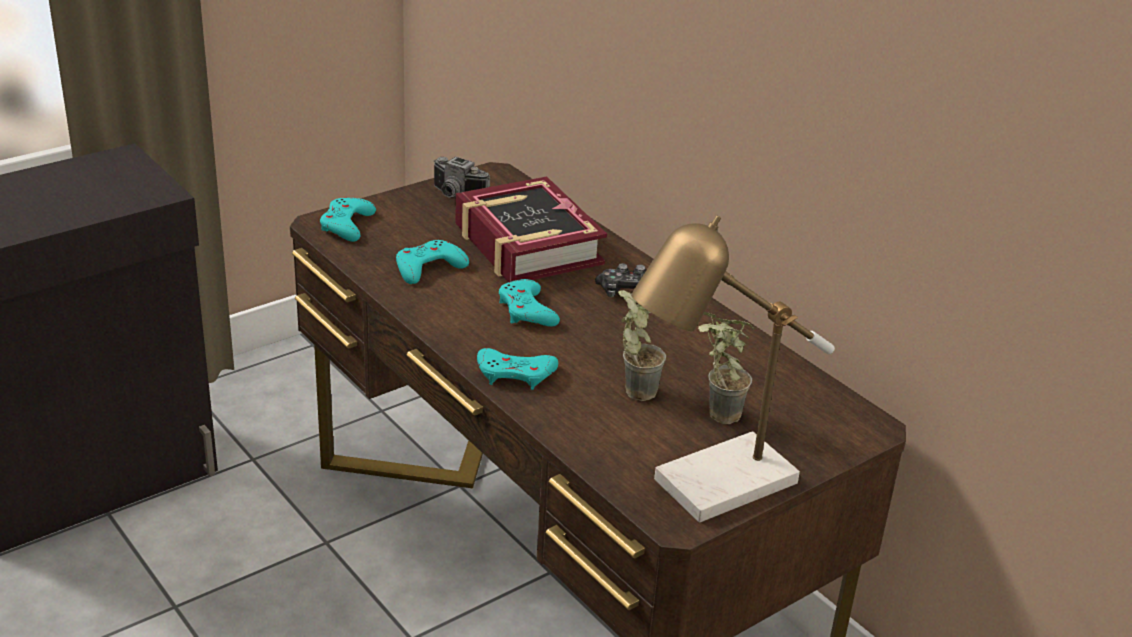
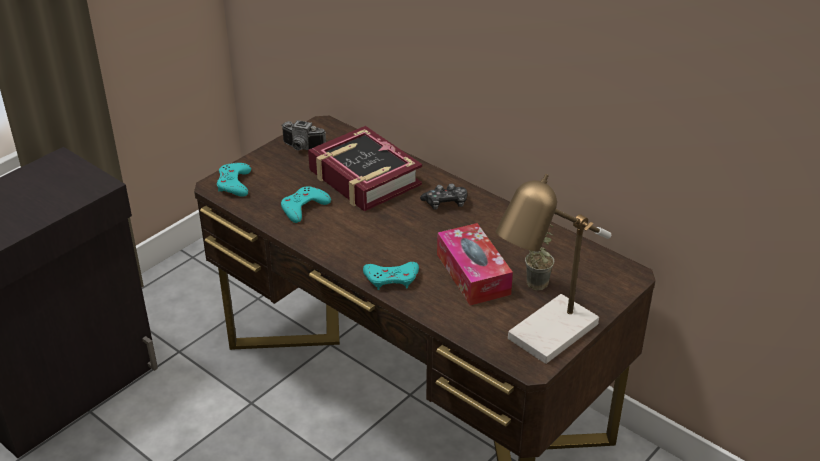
camera: 10 degrees left, 5 degrees up
(526, 310) = (382, 229): turquoise game controller -> none
(635, 387) = (473, 274): potted plant -> tissue box

